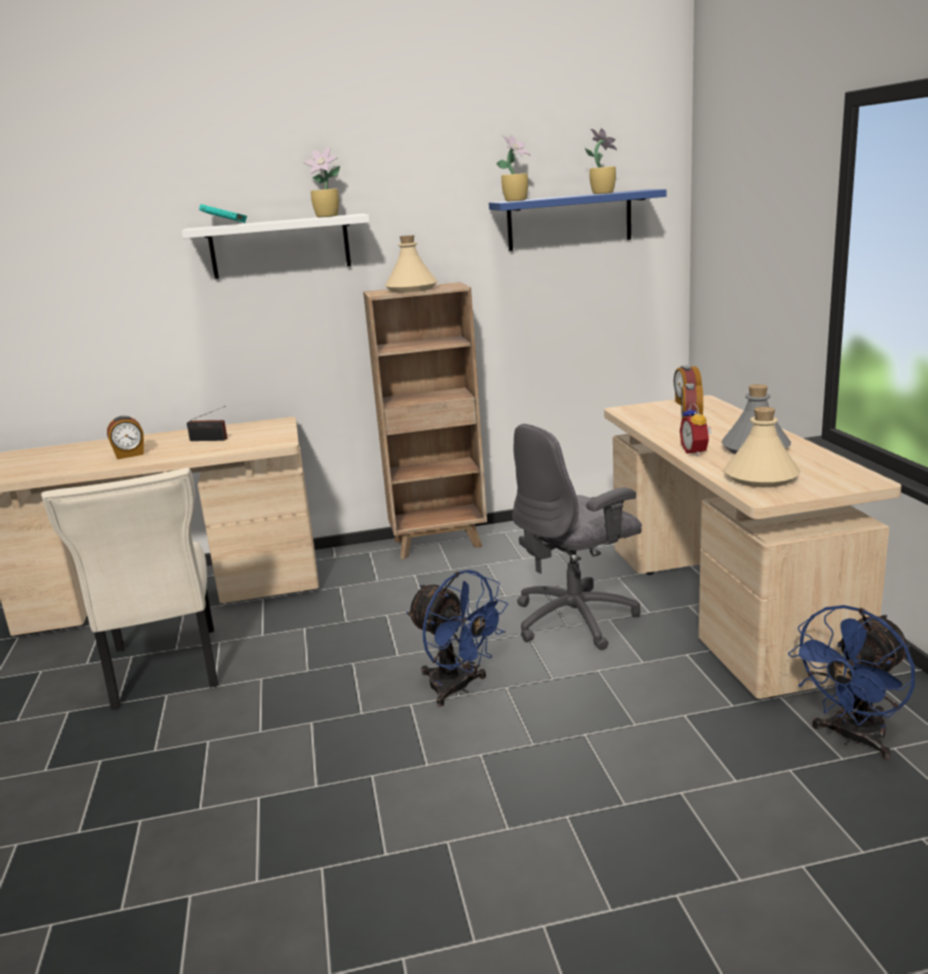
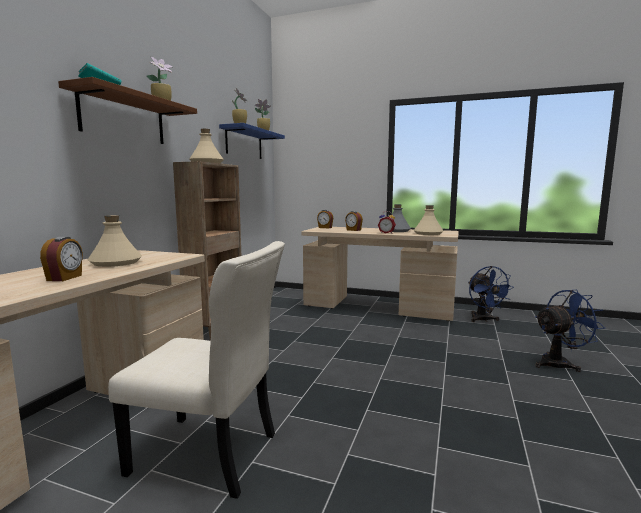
camera: 60 degrees left, 10 degrees down
(210, 440) = (116, 263): radio -> beige bottle
(280, 246) = (124, 118): white shelf -> brown shelf
(458, 688) = (379, 364): blue fan -> blue fan (560, 363)
(576, 619) = (350, 328): grey office chair -> none

